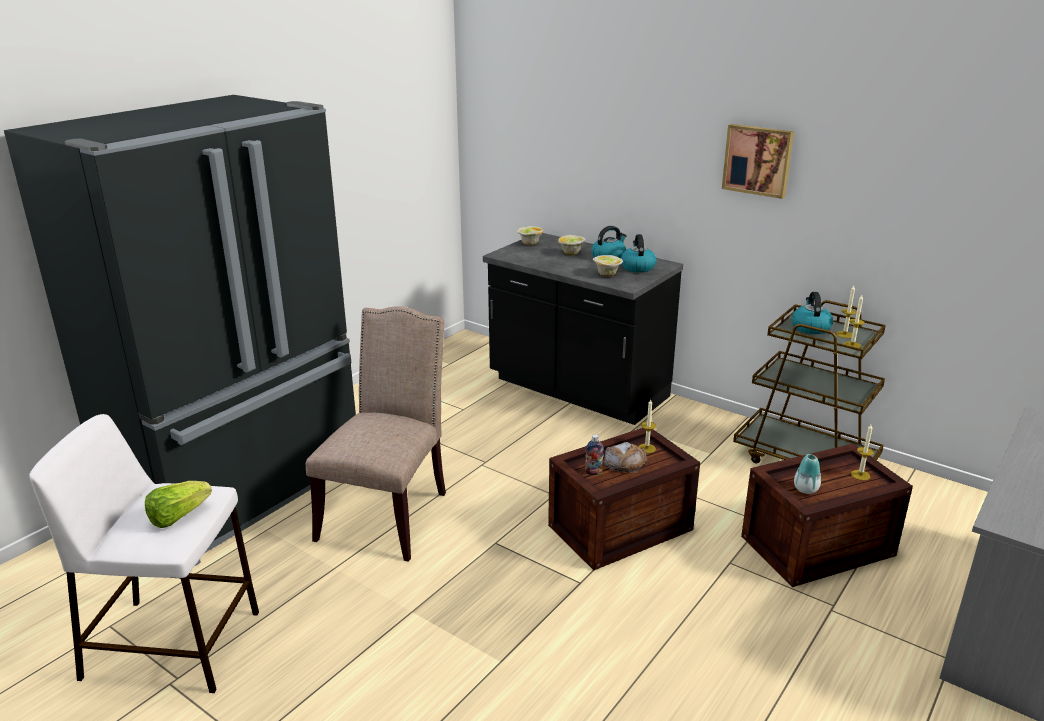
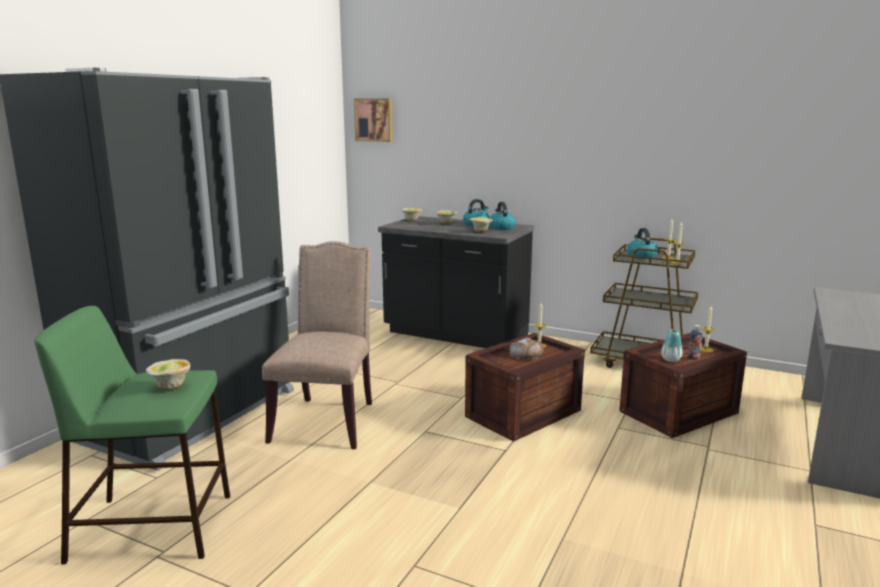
camera: 10 degrees left, 10 degrees down
(175, 644) = (155, 526): white stool -> green stool
(178, 516) = (170, 387): lettuce -> bowl
(593, 472) = (504, 361): bottle -> bottle (693, 358)
(758, 160) = (587, 139): picture -> picture (374, 120)

